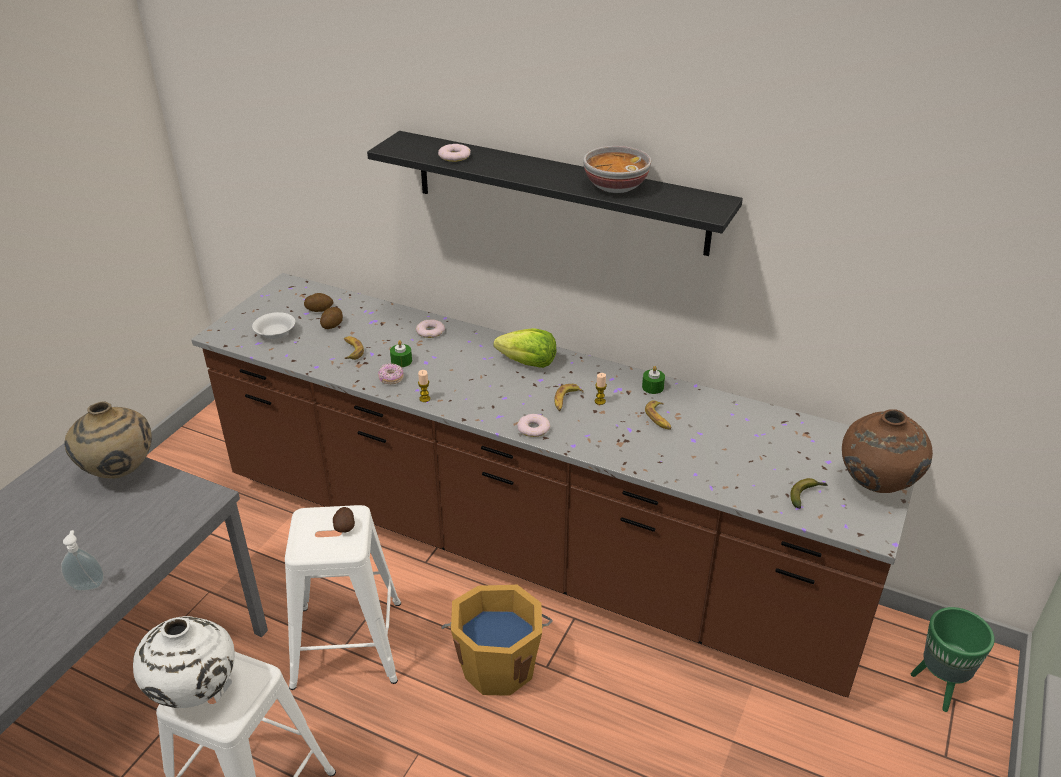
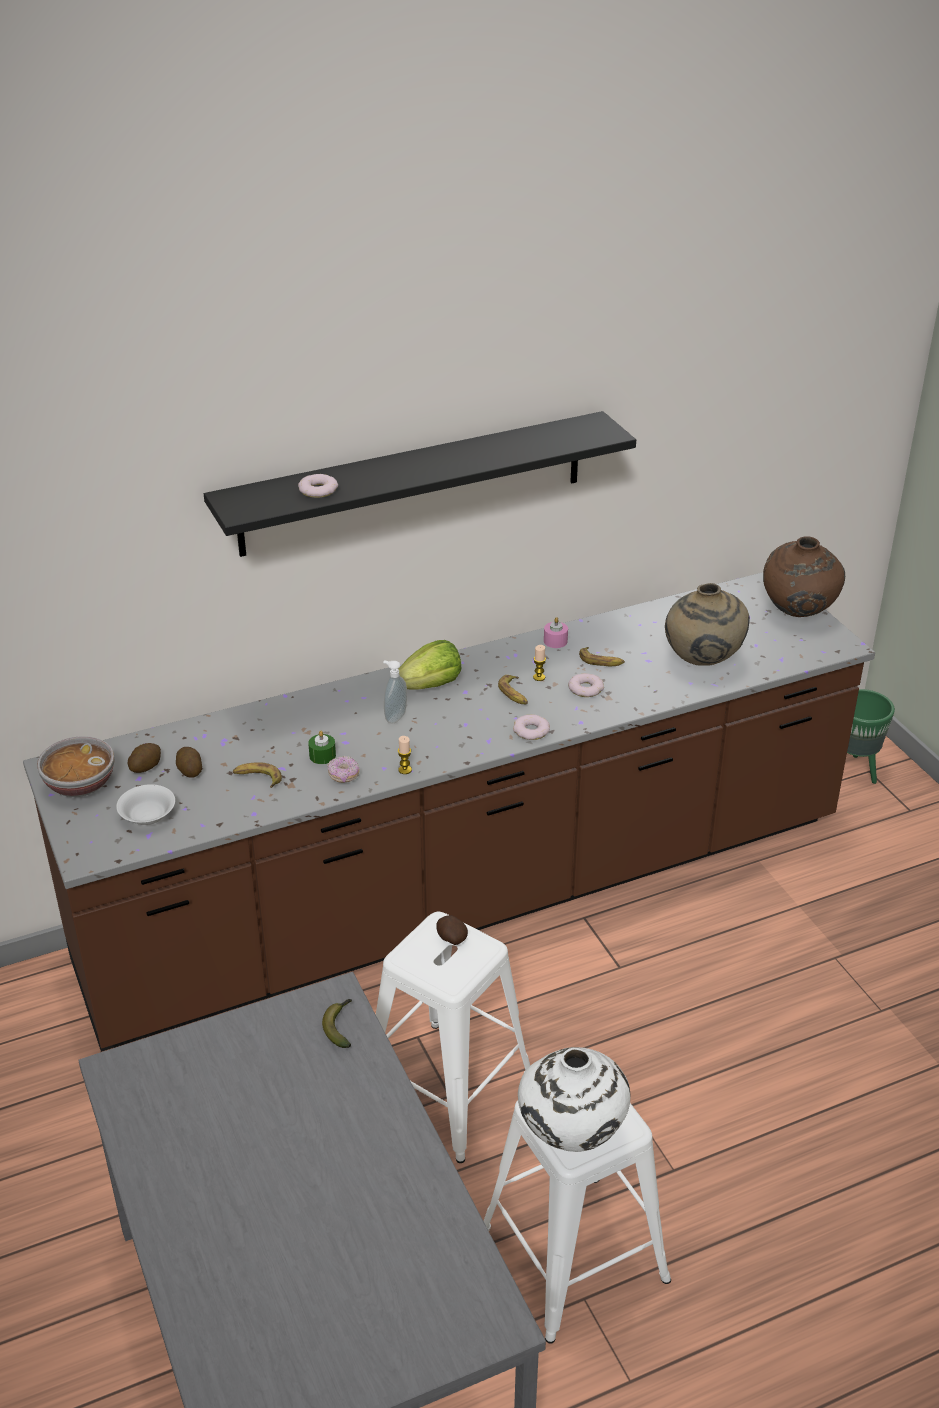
camera: 50 degrees left, 0 degrees up
(88, 585) = (378, 1138): soap dispenser -> soap dispenser (394, 716)
(120, 473) = (208, 1050): beige vase -> beige vase (702, 663)
(430, 331) = (296, 715): donut -> donut (585, 688)
(498, 665) = (585, 997): orange bucket -> none
(615, 186) = (501, 448): bowl -> bowl (79, 784)
(652, 387) = (555, 641): green candle -> pink candle
(806, 495) = (773, 648): banana -> banana (340, 1026)

